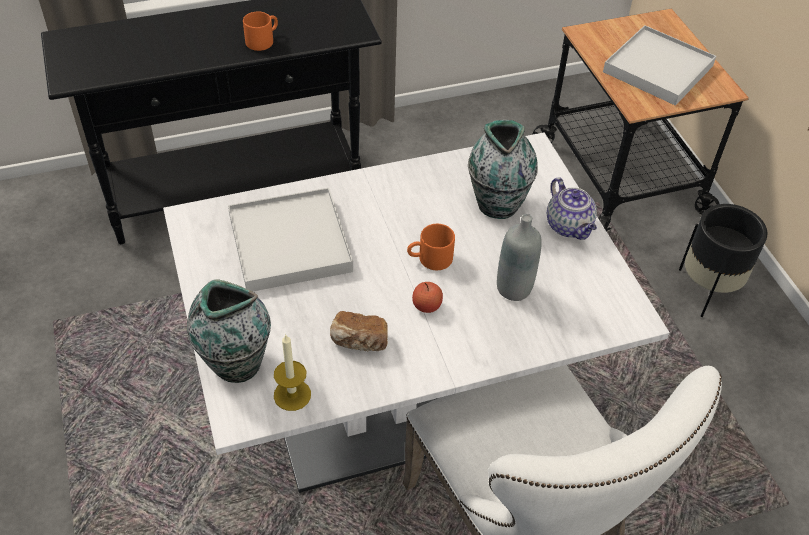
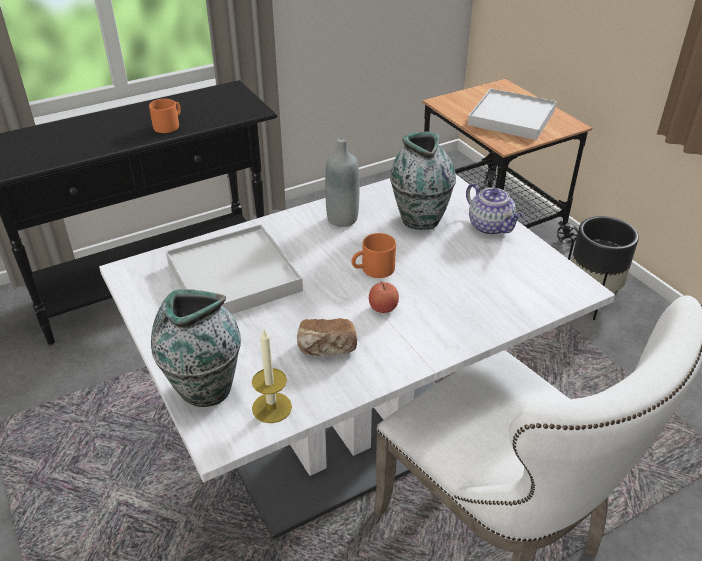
camera: 10 degrees left, 10 degrees down
(514, 288) = (460, 281): grey bottle -> grey bottle (342, 219)

